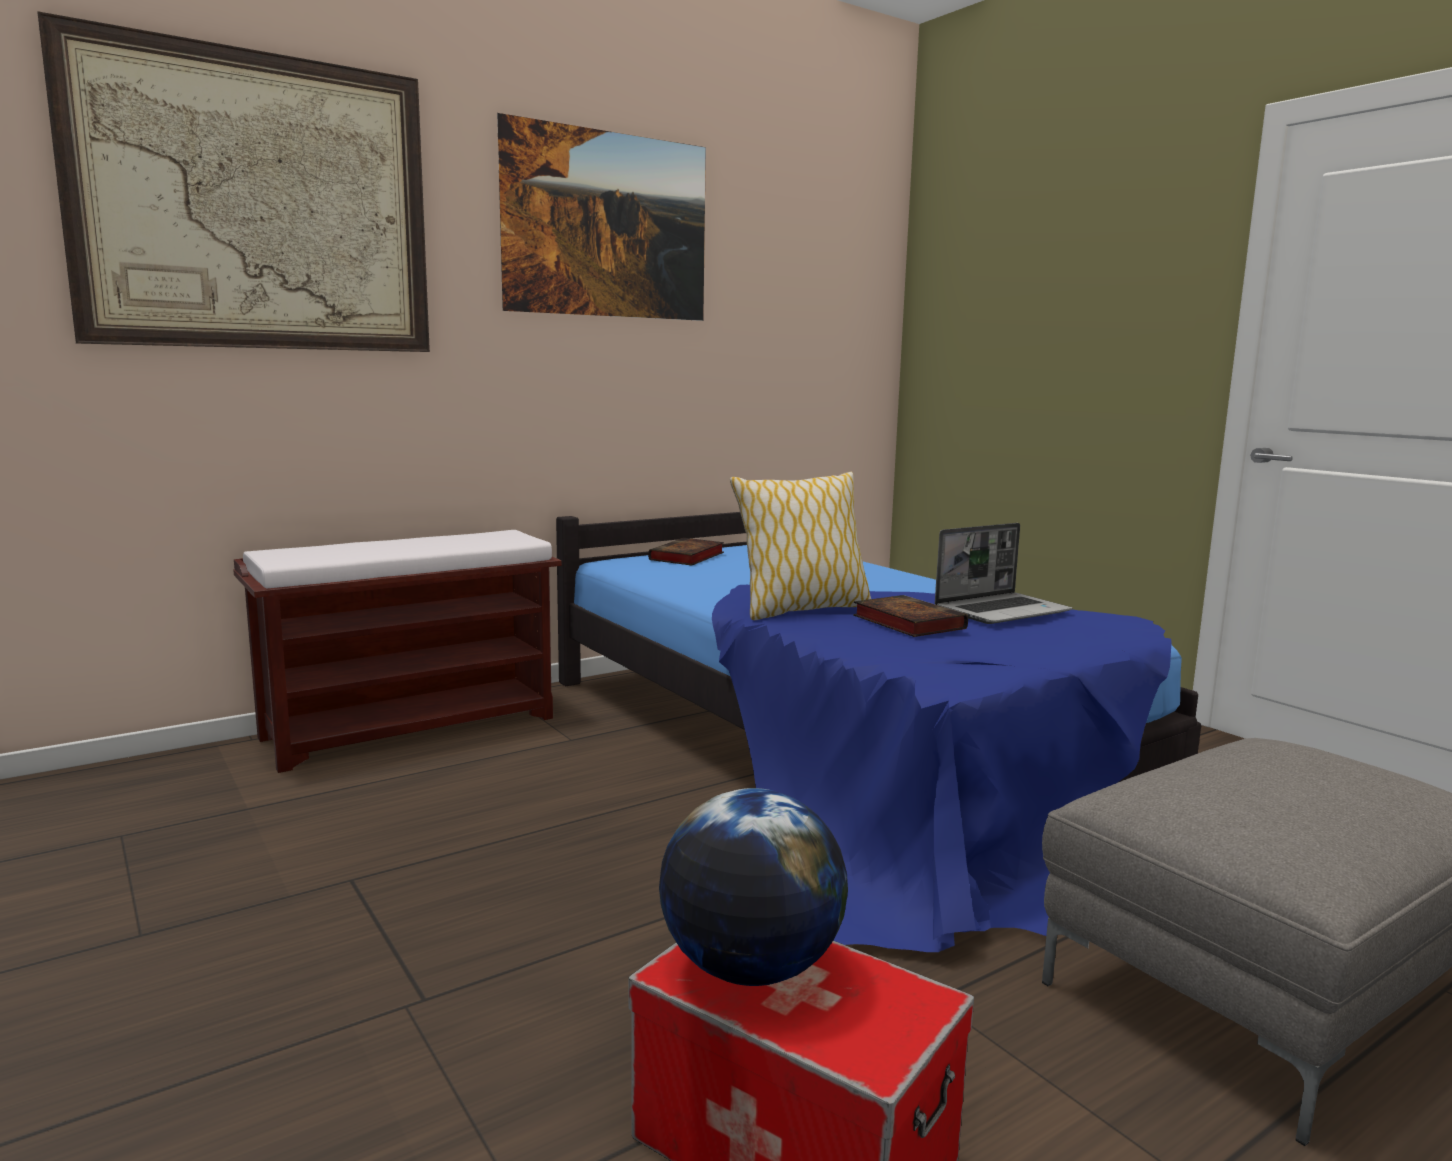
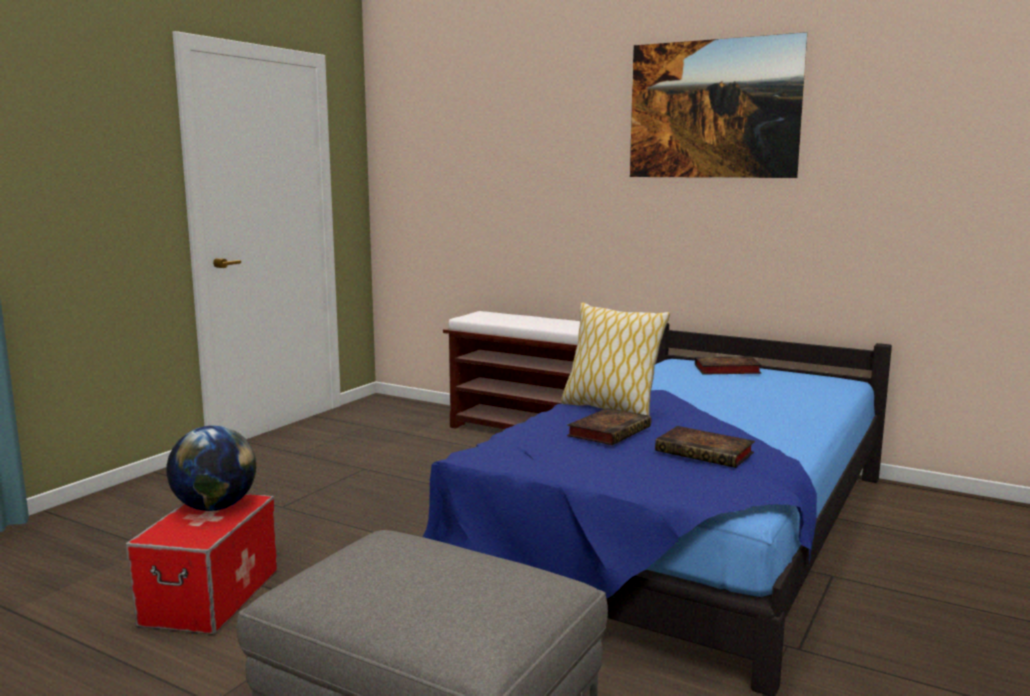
camera: 65 degrees right, 0 degrees up
(256, 203) = (501, 125): picture -> none
(1002, 611) = (707, 453): laptop -> book

